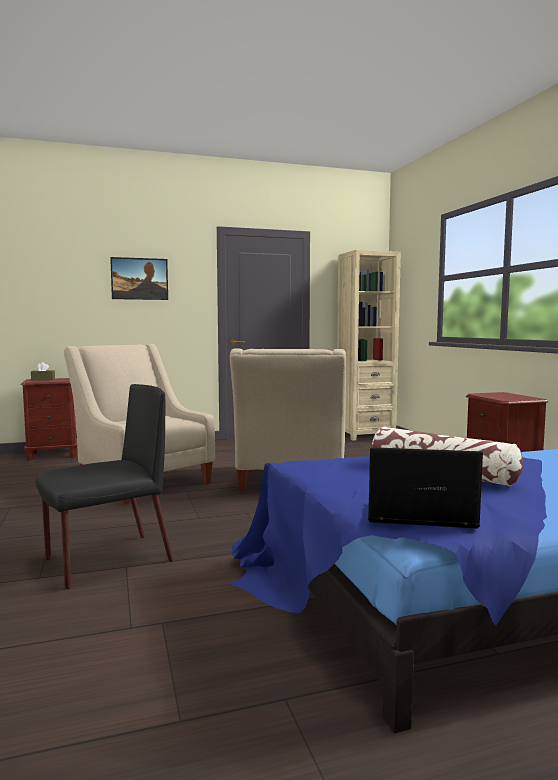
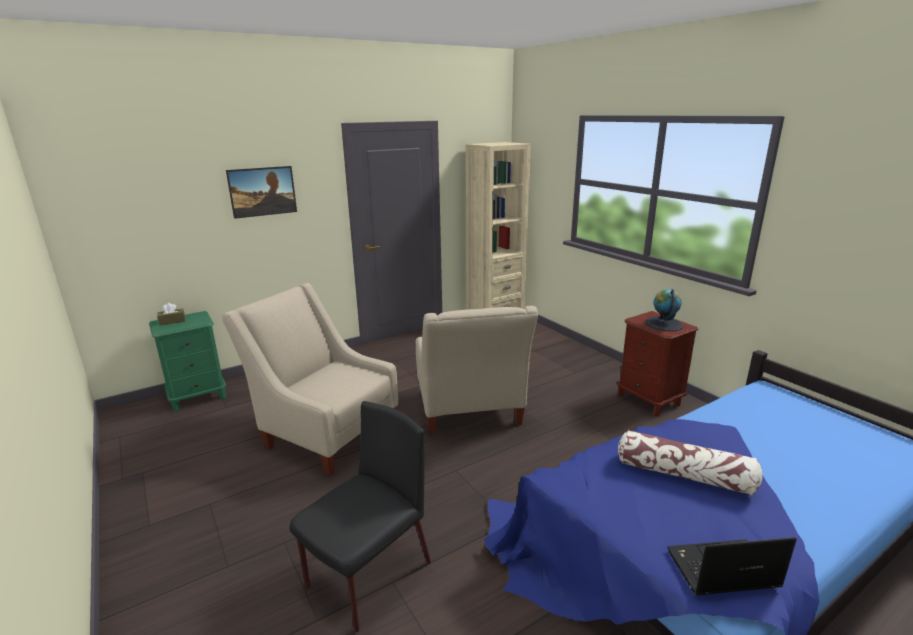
camera: 15 degrees left, 15 degrees up
(53, 455) = (198, 397): brown nightstand -> green nightstand
(508, 396) = (664, 324): none -> globe

